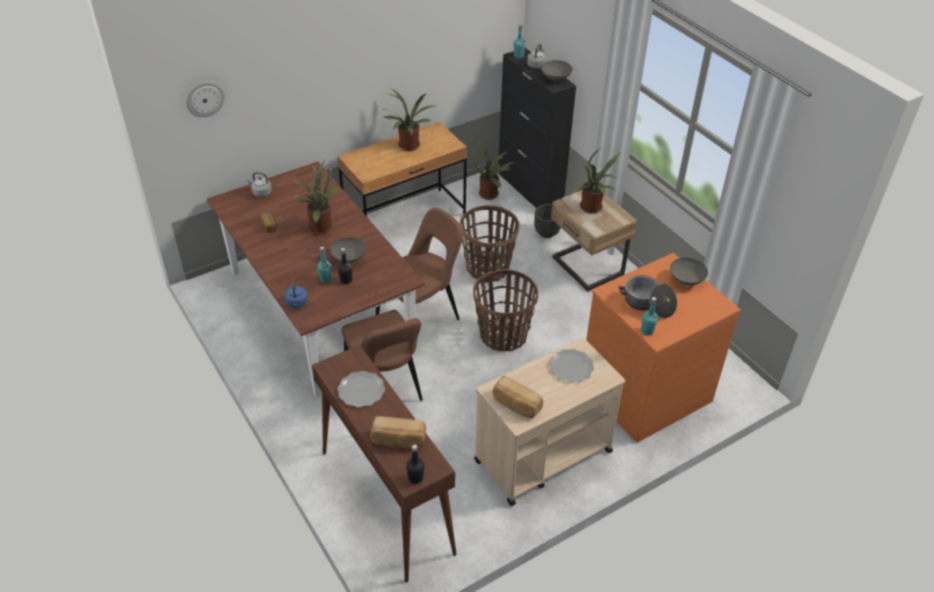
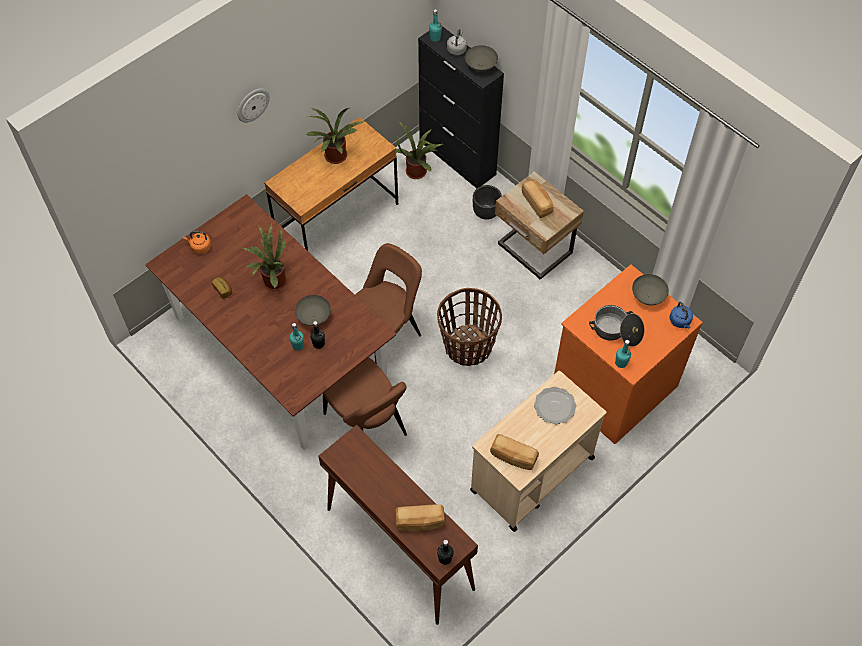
camera: 10 degrees left, 15 degrees up
(205, 98) = (135, 180): wall clock -> wall clock (252, 104)
(261, 193) = (200, 247): grey kettle -> orange kettle
(297, 303) = (278, 380): blue kettle -> blue kettle (680, 321)
(361, 391) = (372, 476): plate -> none
(487, 268) = (435, 267): basket -> none
(592, 208) = (537, 203): potted plant -> bread

